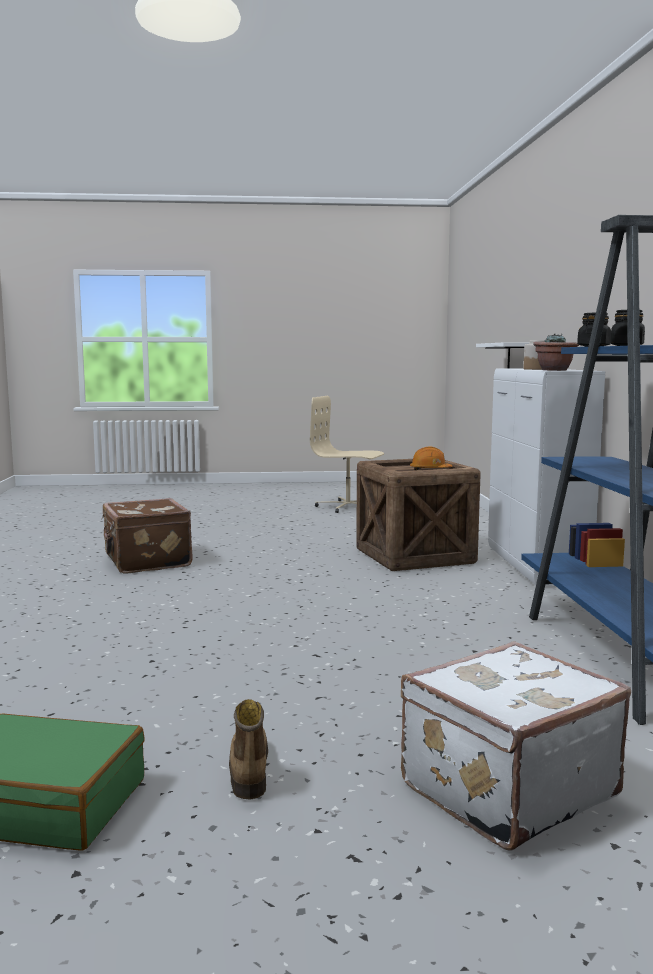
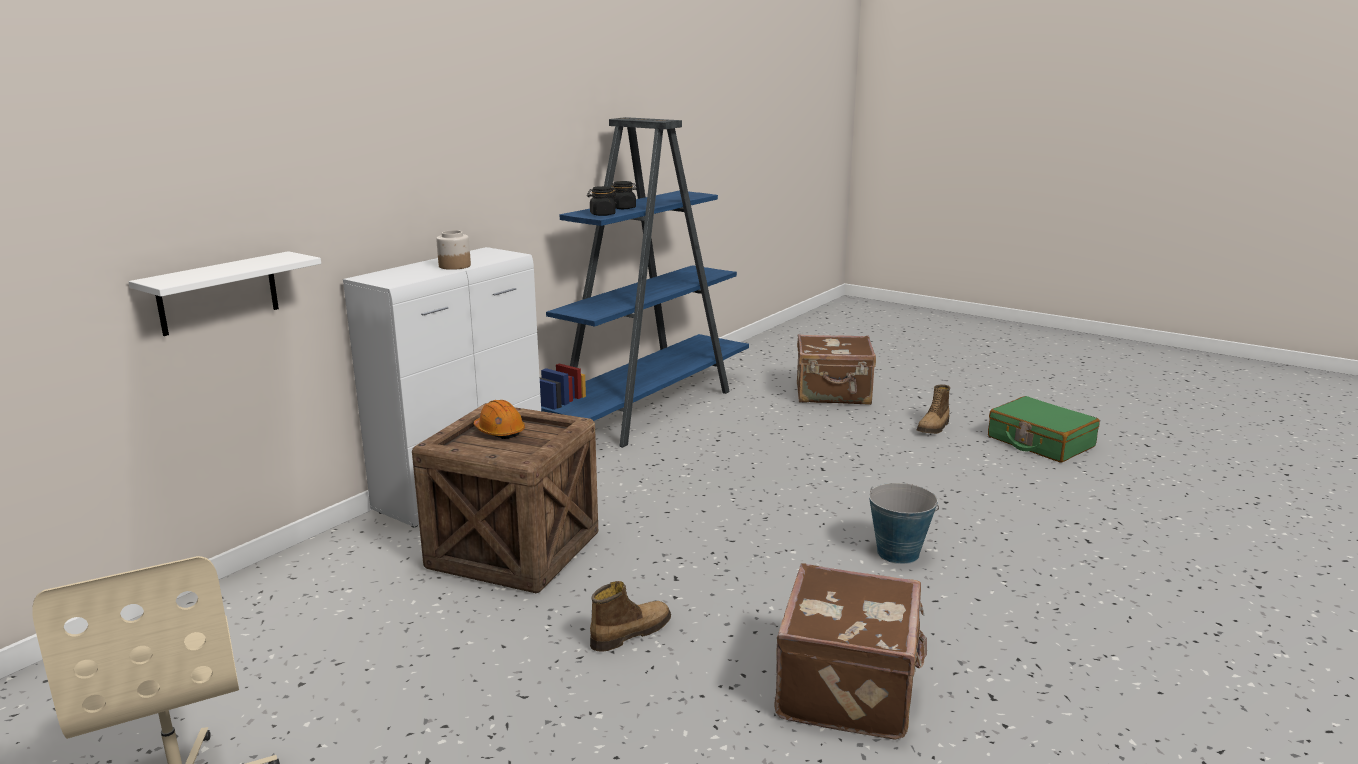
camera: 140 degrees left, 10 degrees up
(167, 613) = (897, 553): none -> bucket
(283, 551) = (630, 633): none -> boot
(505, 789) = (833, 394): white suitcase -> brown suitcase
(555, 370) = (499, 255): potted plant -> none

